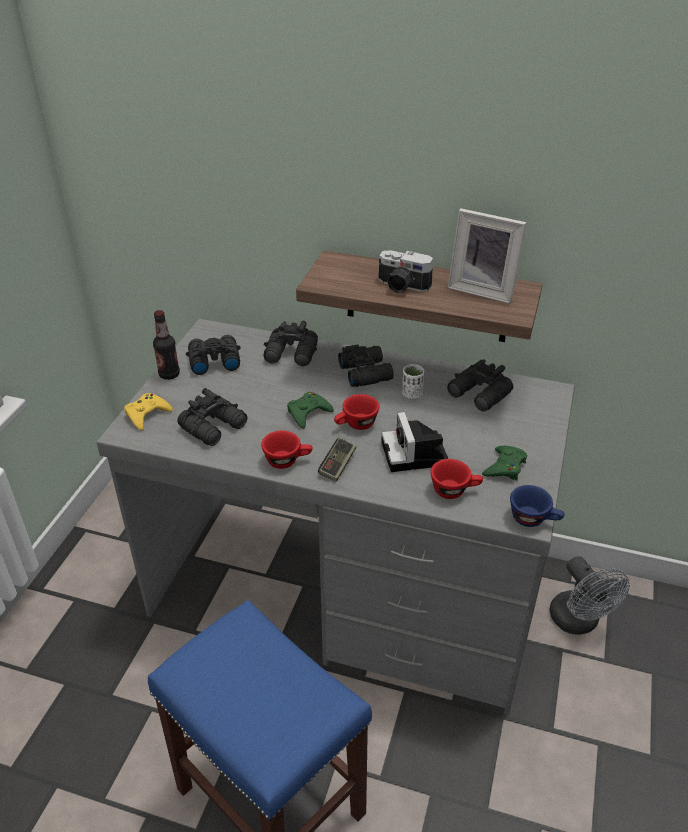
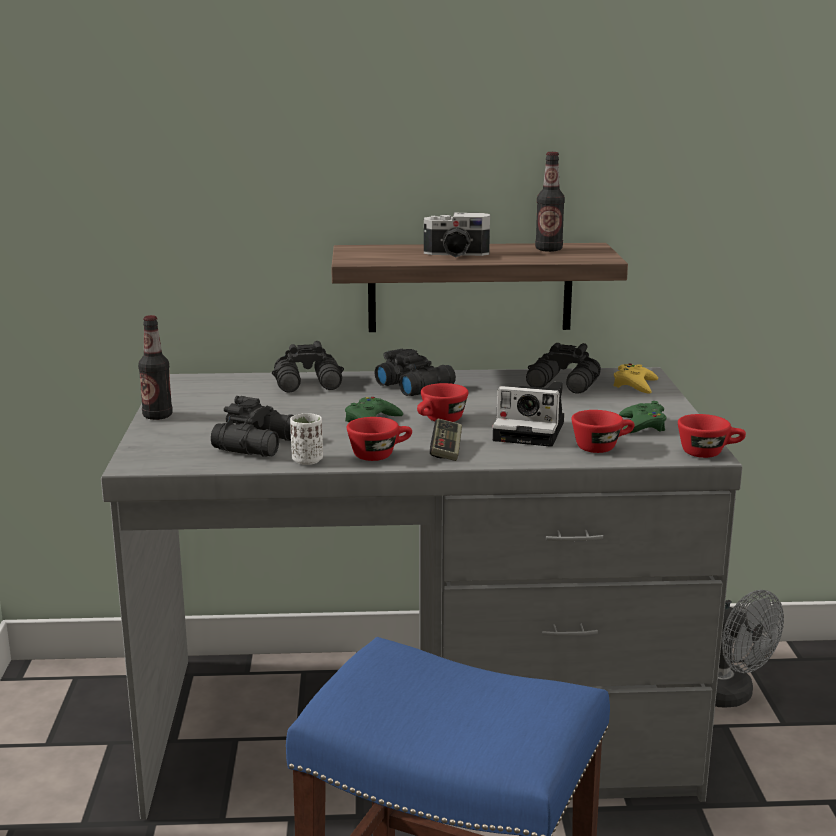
camera: 20 degrees left, 20 degrees down
(147, 414) = (155, 447): yellow game controller -> yellow game controller (635, 385)
(213, 361) = (209, 400): black binoculars -> none
(412, 394) = (485, 393): white cup -> white cup (307, 460)
(415, 455) = (532, 431): camera -> camera turned 45 degrees counterclockwise
(483, 289) = (548, 249): picture frame -> bottle
(534, 519) = (709, 453): blue cup -> red cup

